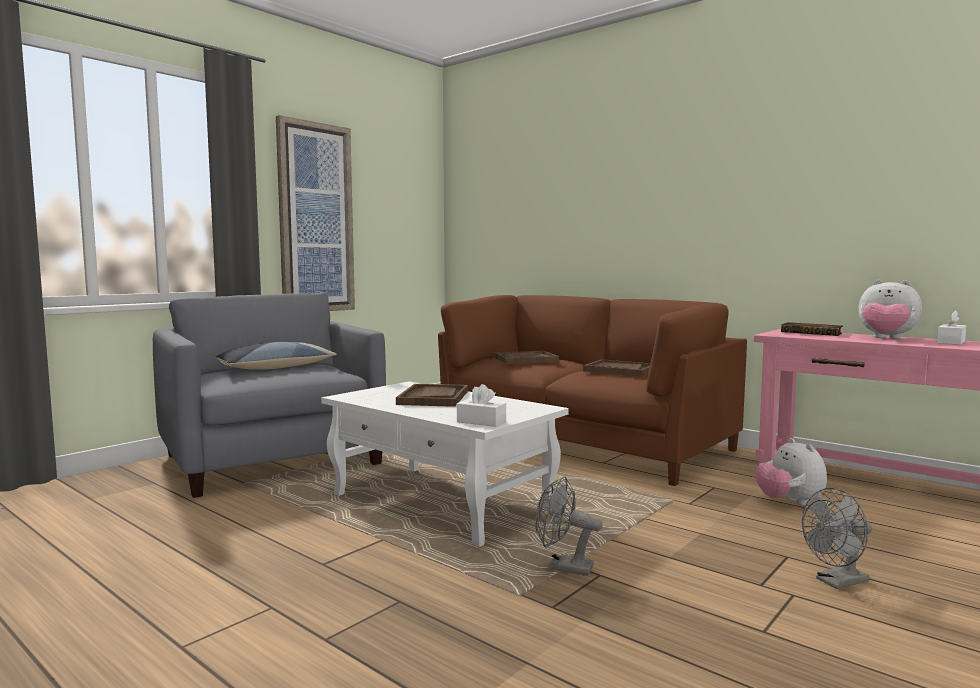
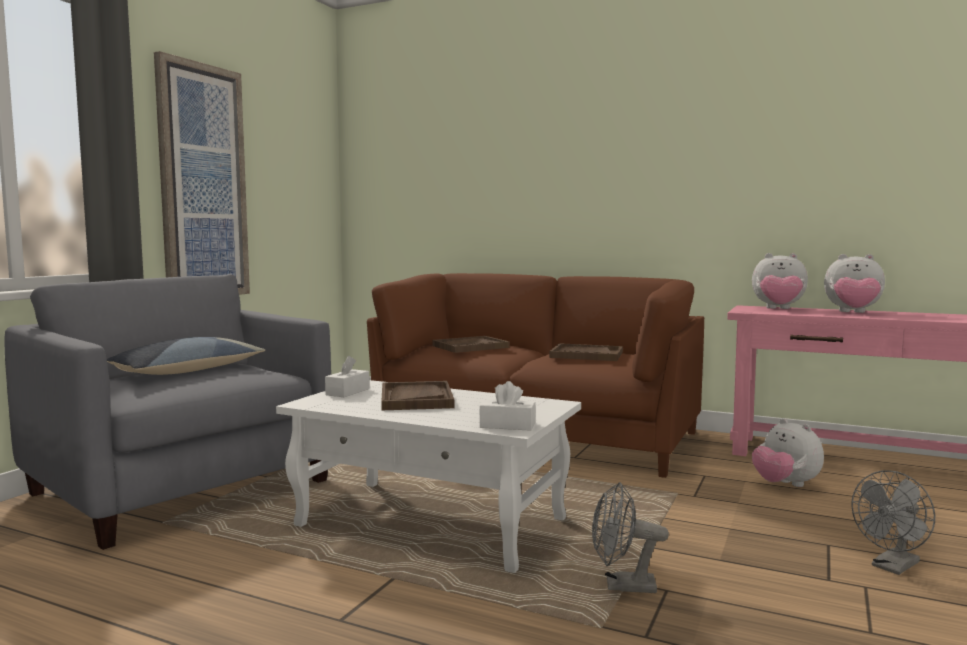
camera: 15 degrees left, 0 degrees up
(813, 333) = (778, 309): book -> plush toy
(951, 342) = (913, 314): white tissue box -> white tissue box (347, 392)

